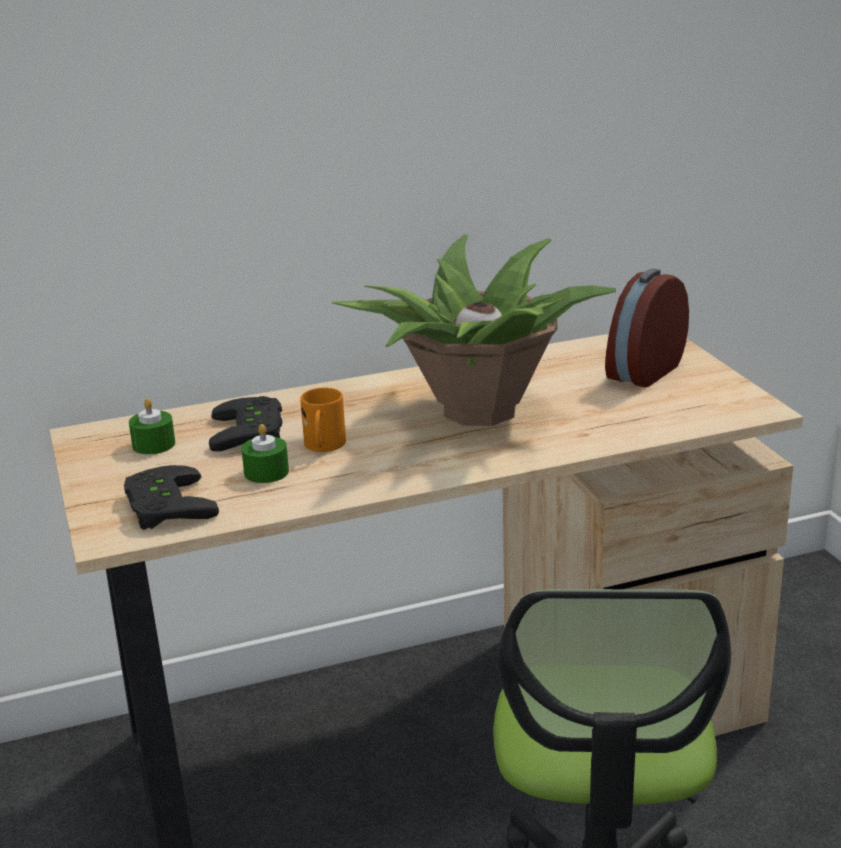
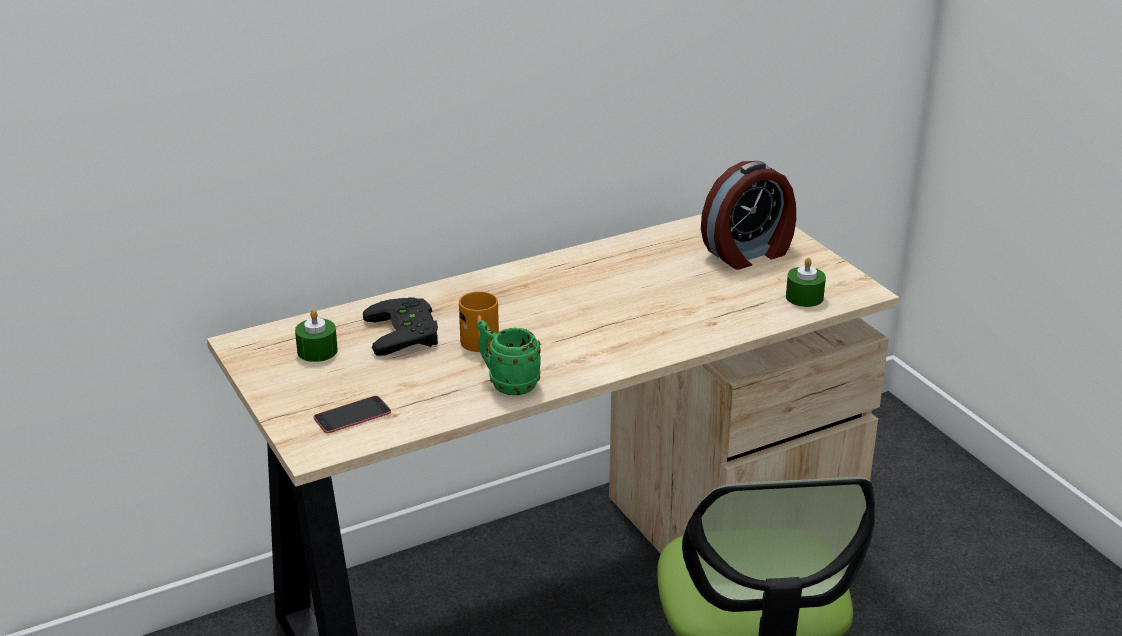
camera: 10 degrees left, 5 degrees up
(162, 506) = (352, 415): black game controller -> phone
(266, 472) = (436, 375): green candle -> green candle (804, 297)
(339, 482) = (507, 383): none -> green mug
(478, 412) = (610, 303): potted plant -> none
(642, 371) = (749, 253): alarm clock -> alarm clock turned 150 degrees counterclockwise

